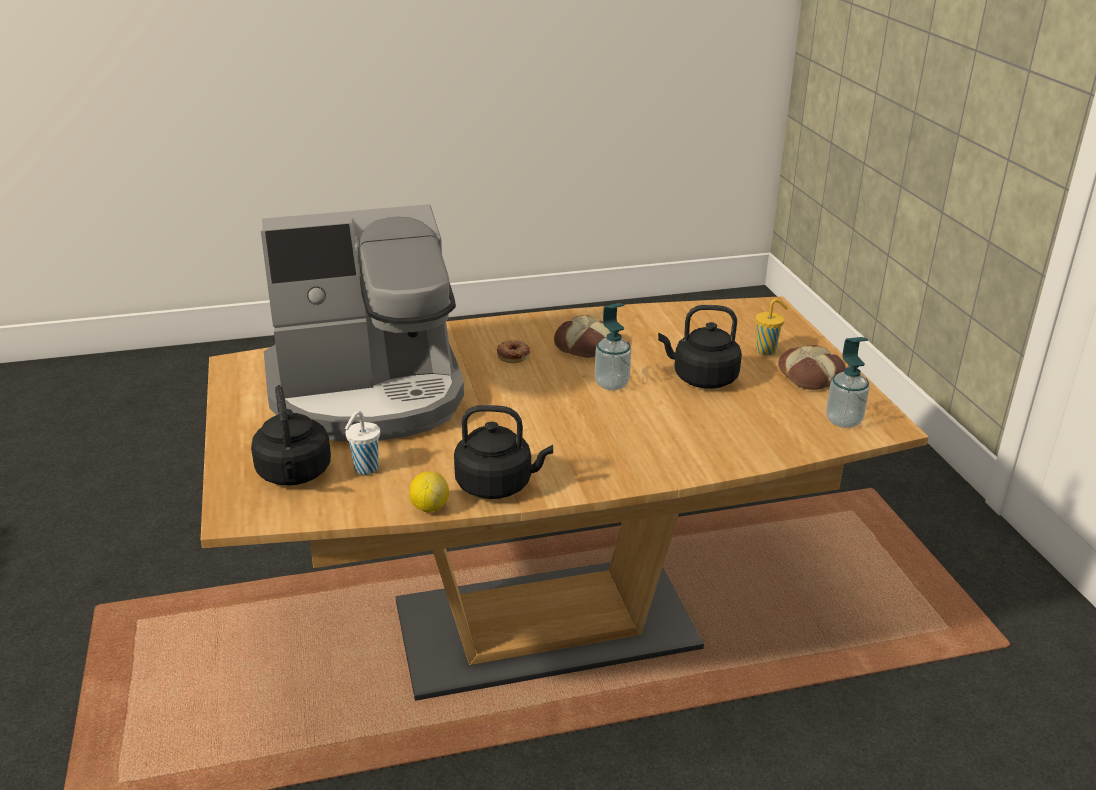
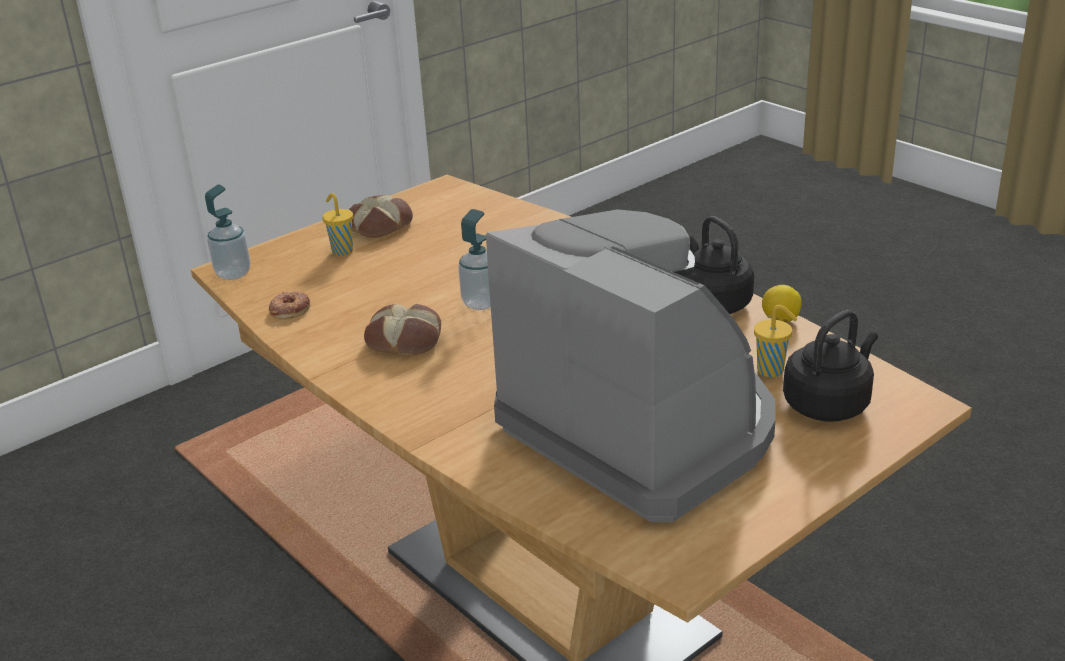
camera: 115 degrees left, 0 degrees up
(365, 469) = (772, 371): white cup -> yellow cup
(513, 355) = (466, 373): donut -> donut (289, 309)
(701, 378) = (429, 266): black kettle -> none
(843, 421) = (452, 201): soap dispenser -> soap dispenser (233, 273)

